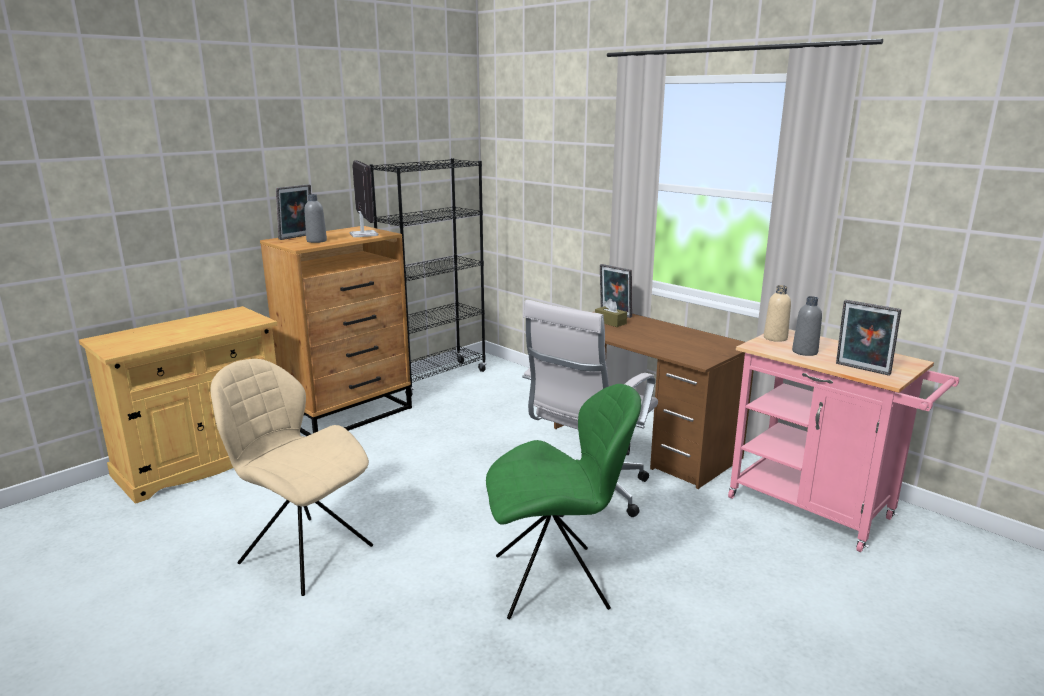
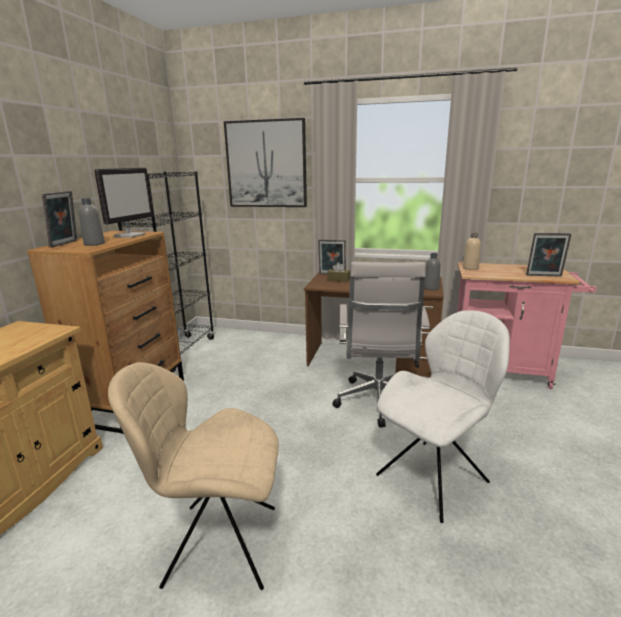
camera: 30 degrees left, 0 degrees up
(363, 234) = (130, 235): monitor -> monitor turned 75 degrees clockwise
(555, 581) = (434, 477): green chair -> white chair
(567, 156) = (266, 164): none -> picture
(804, 352) = (500, 272): grey bottle -> grey bottle (431, 288)

